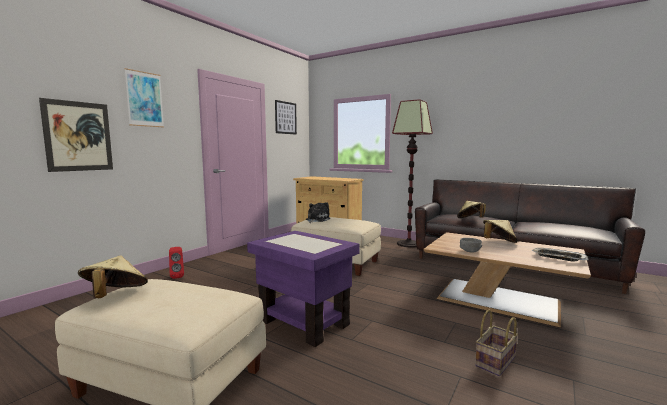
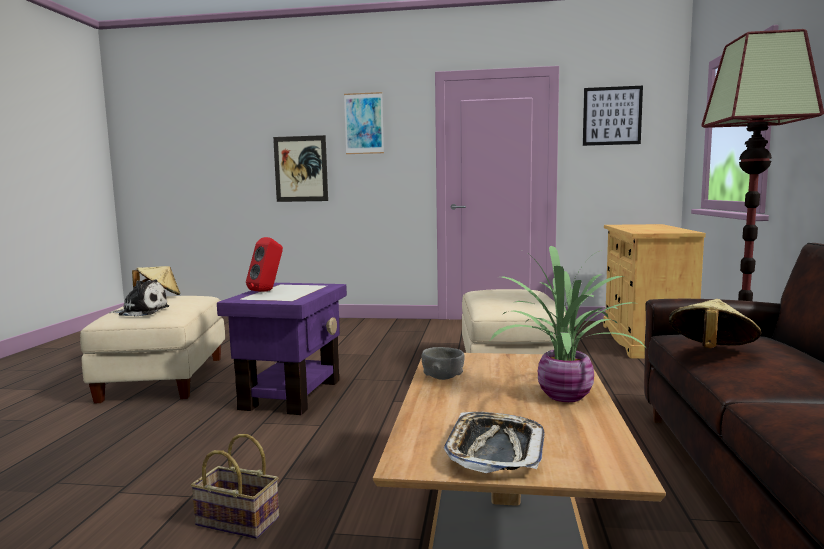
camera: 65 degrees right, 0 degrees up
(177, 276) = (362, 326): red speaker -> red speaker (267, 291)
(316, 220) = (498, 291): plush toy -> plush toy (142, 312)
(498, 242) = (563, 395): beige hat -> potted plant

